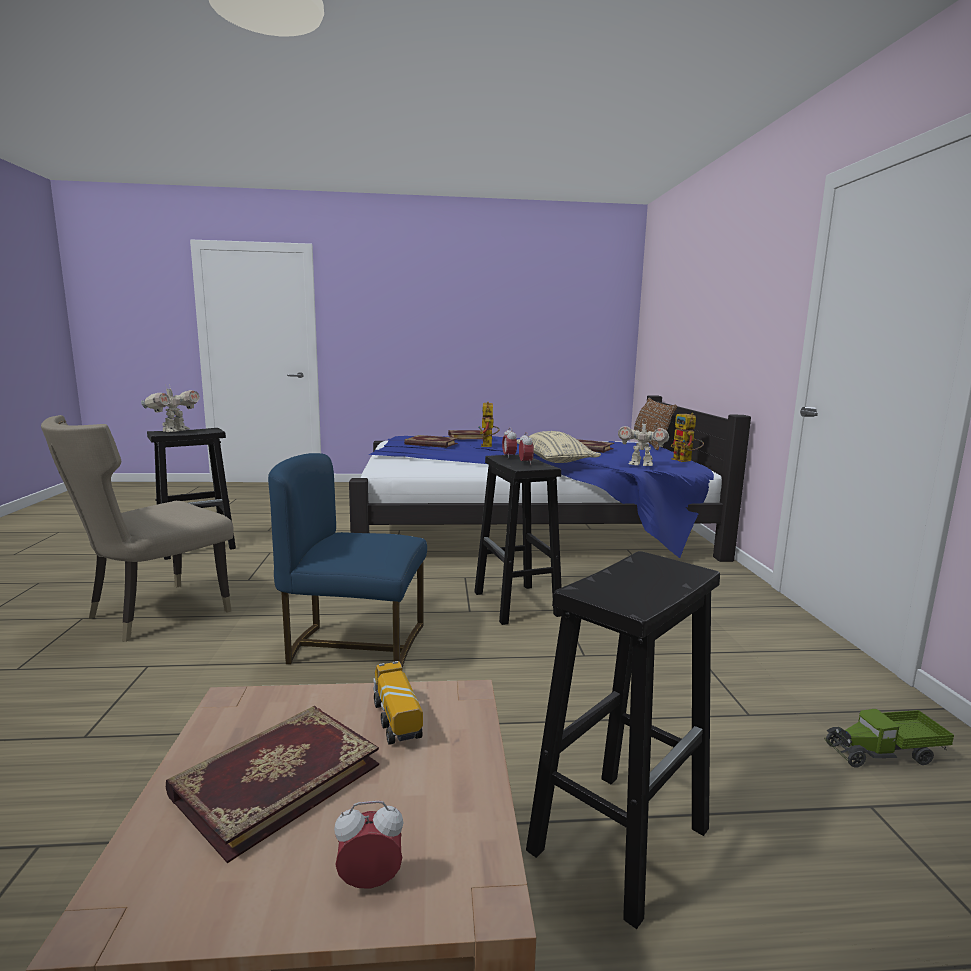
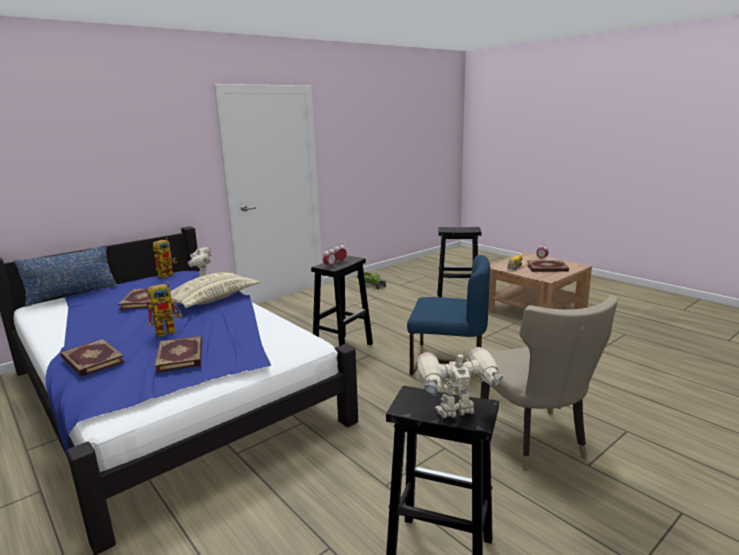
camera: 125 degrees left, 5 degrees up
(153, 614) = (535, 442): beige chair -> beige chair turned 75 degrees clockwise
(355, 647) = (447, 363): blue chair -> blue chair turned 45 degrees counterclockwise
(650, 444) = (72, 295): brown pillow -> blue pillow

